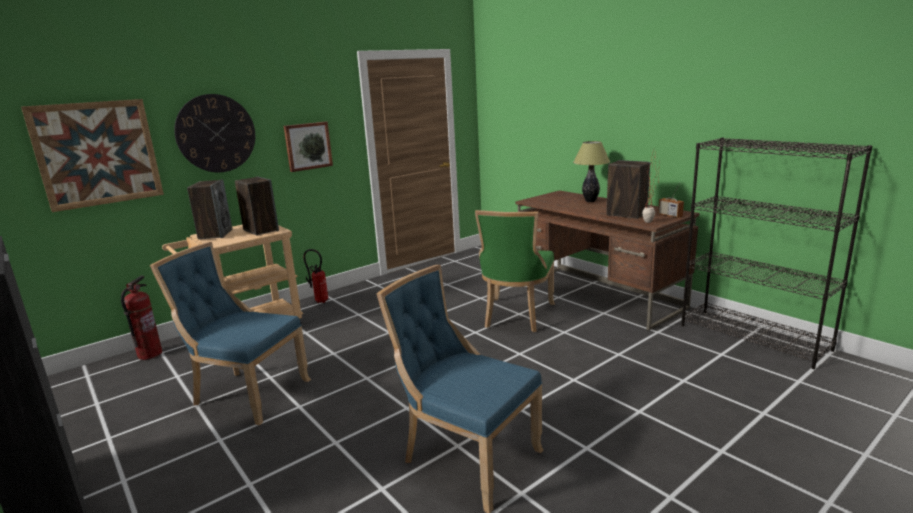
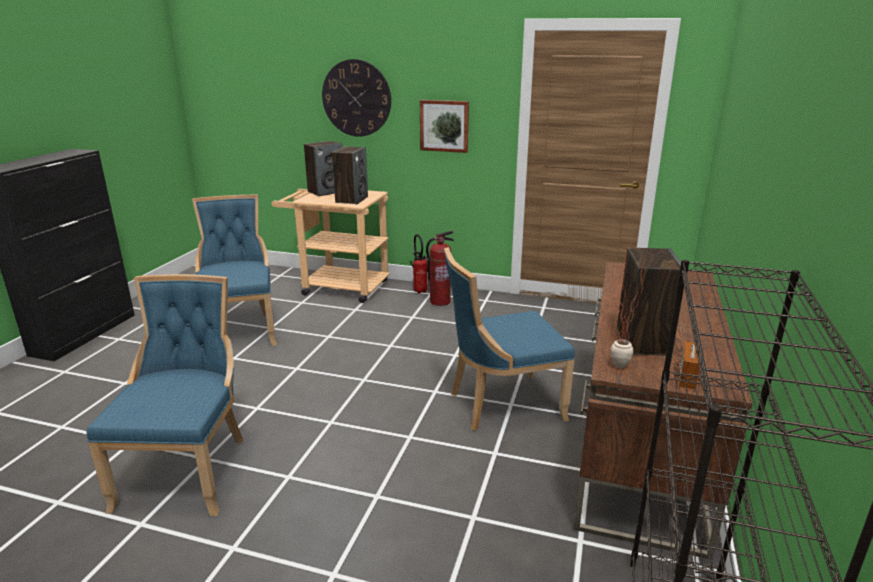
camera: 55 degrees right, 5 degrees up
(97, 153) = (268, 102): picture -> none
(150, 354) = (274, 273): fire extinguisher -> fire extinguisher (440, 301)
(516, 316) = (501, 404): green chair -> blue chair
(590, 201) = (681, 303): table lamp -> none

